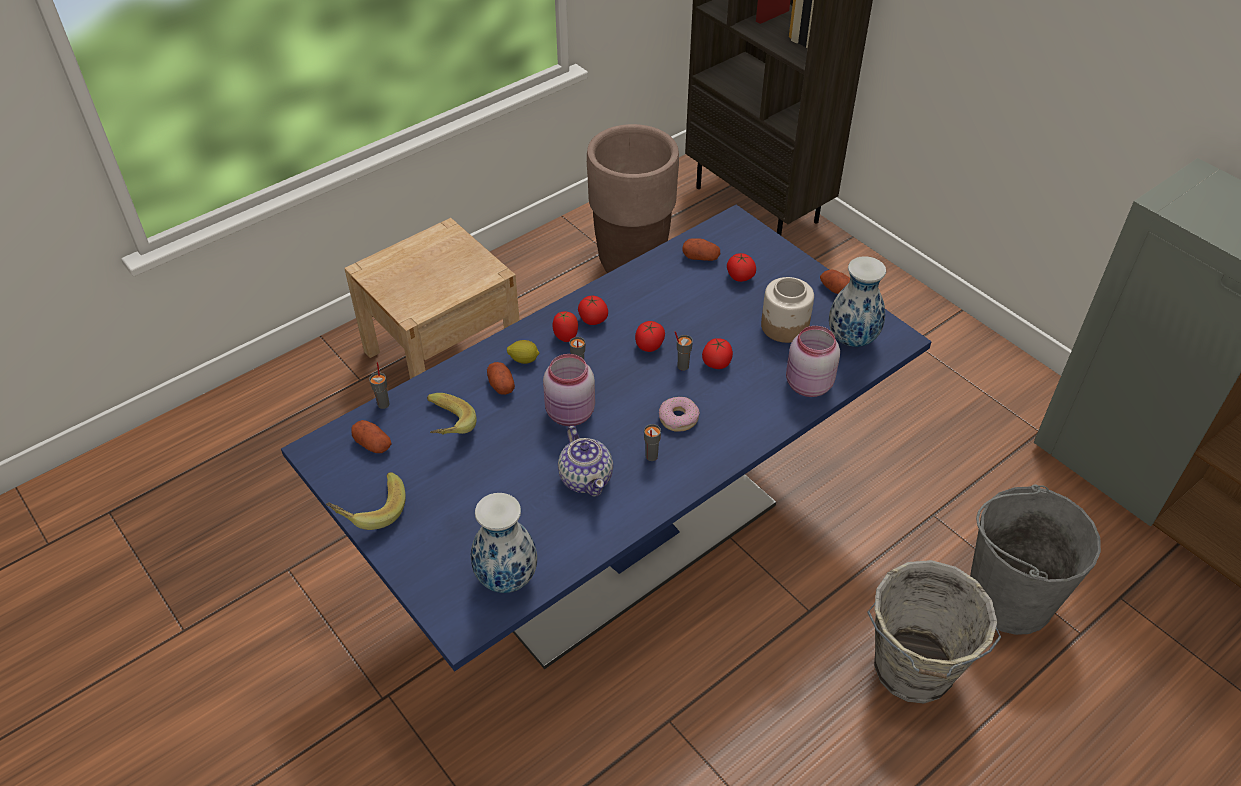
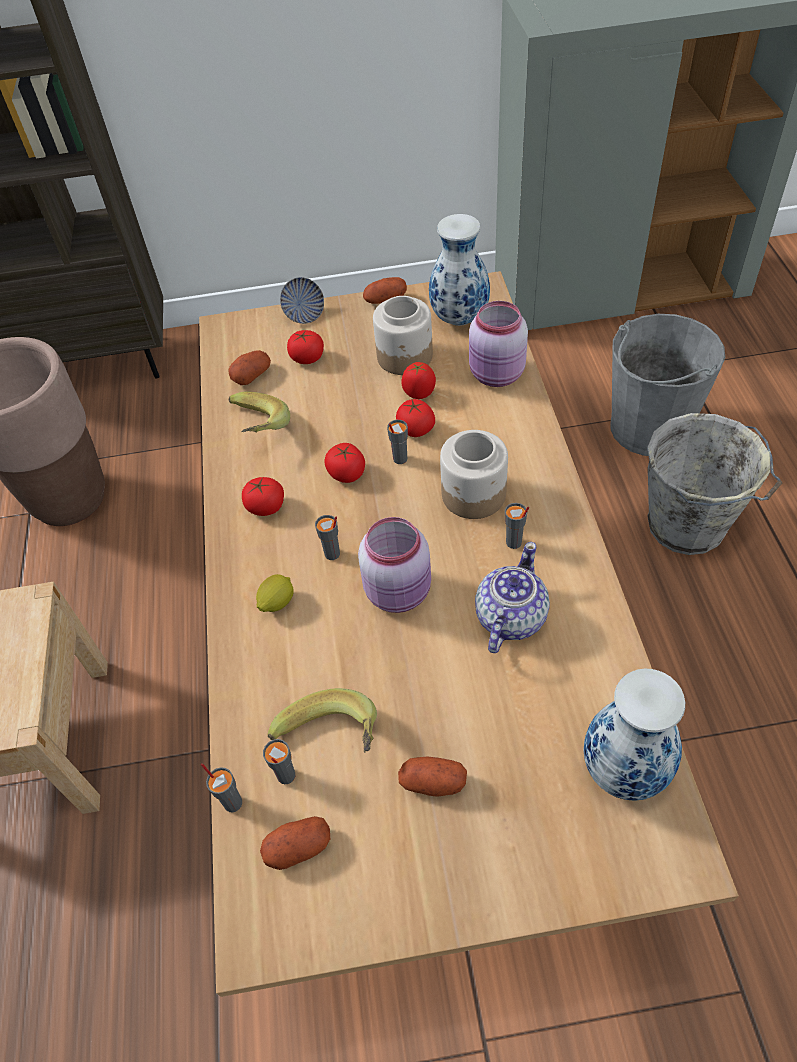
camera: 55 degrees left, 5 degrees up
(370, 510) = (419, 900): banana -> banana (255, 430)
(412, 419) = (285, 776): none -> grey cup
(501, 385) = (301, 645): potato -> potato (432, 783)
(565, 337) = (272, 545): tomato -> tomato (419, 394)
(586, 478) = (509, 618): teapot -> teapot turned 75 degrees counterclockwise
(620, 537) = (414, 682): blue dining table -> beige dining table
(678, 418) = (473, 495): donut -> jar
(782, 254) = (304, 315): none -> bowl

